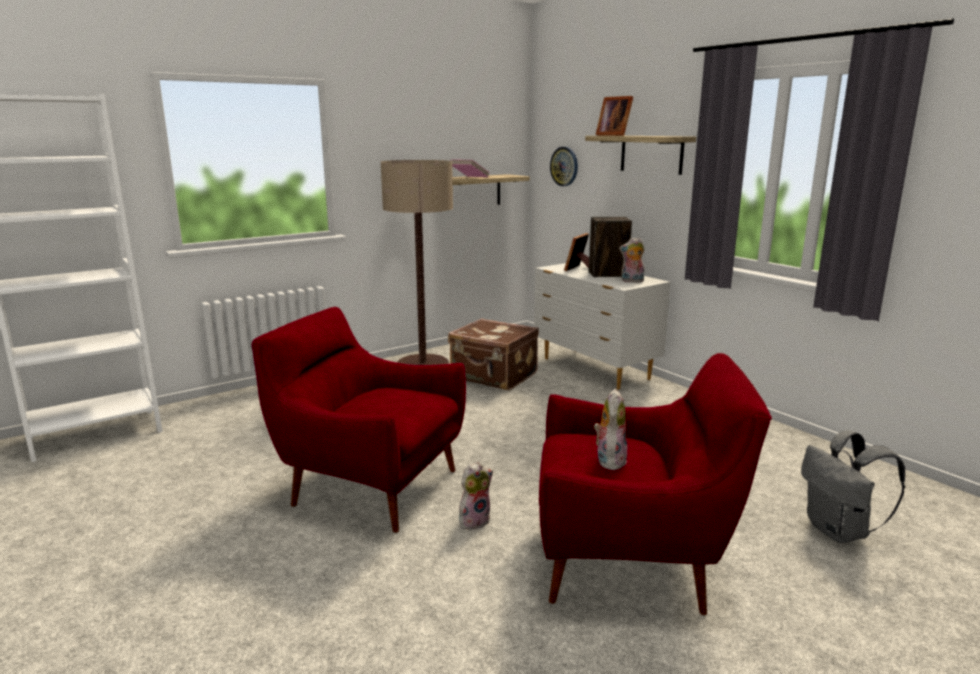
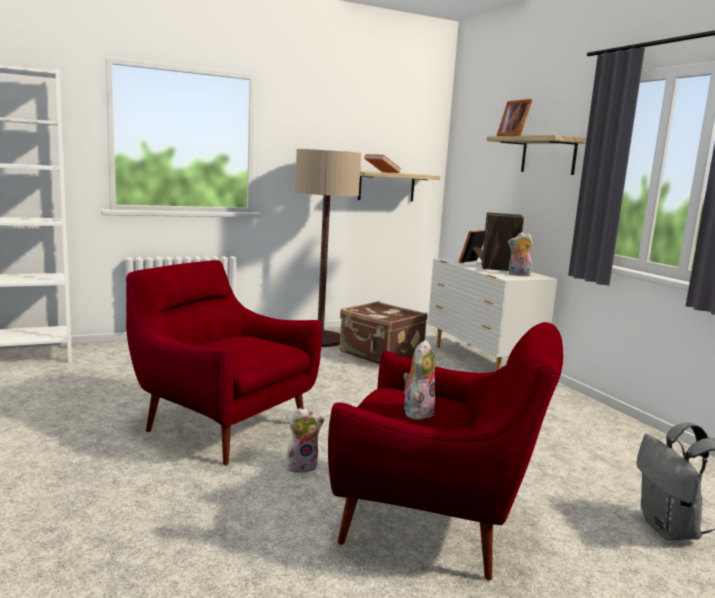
camera: 10 degrees right, 5 degrees down
(469, 177) = (382, 172): pink book -> orange book
(564, 166) = (474, 168): wall clock -> none

